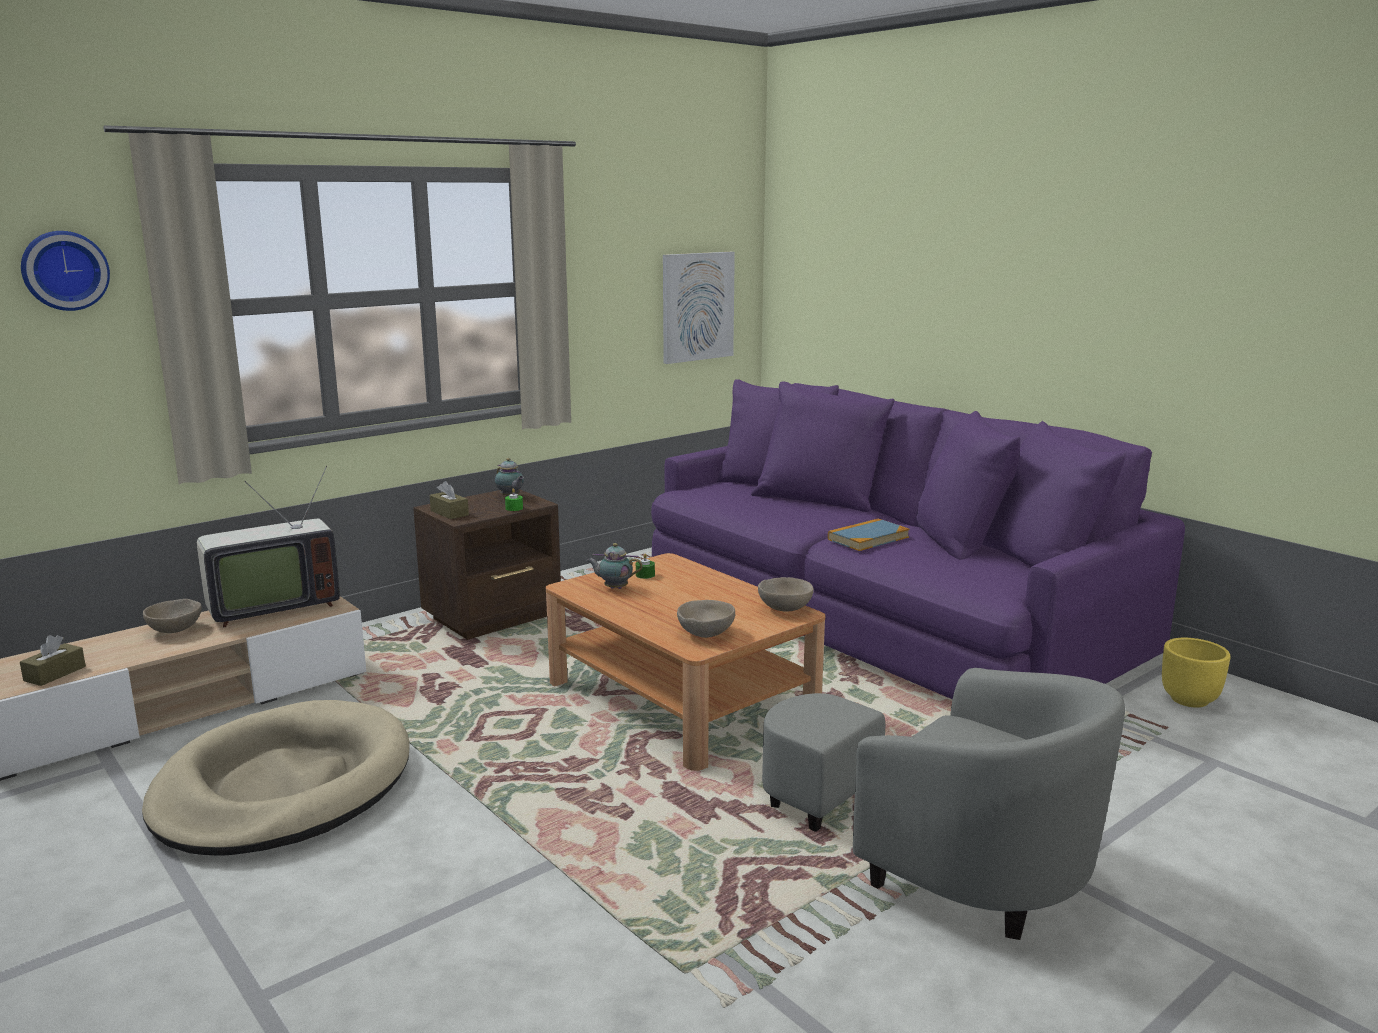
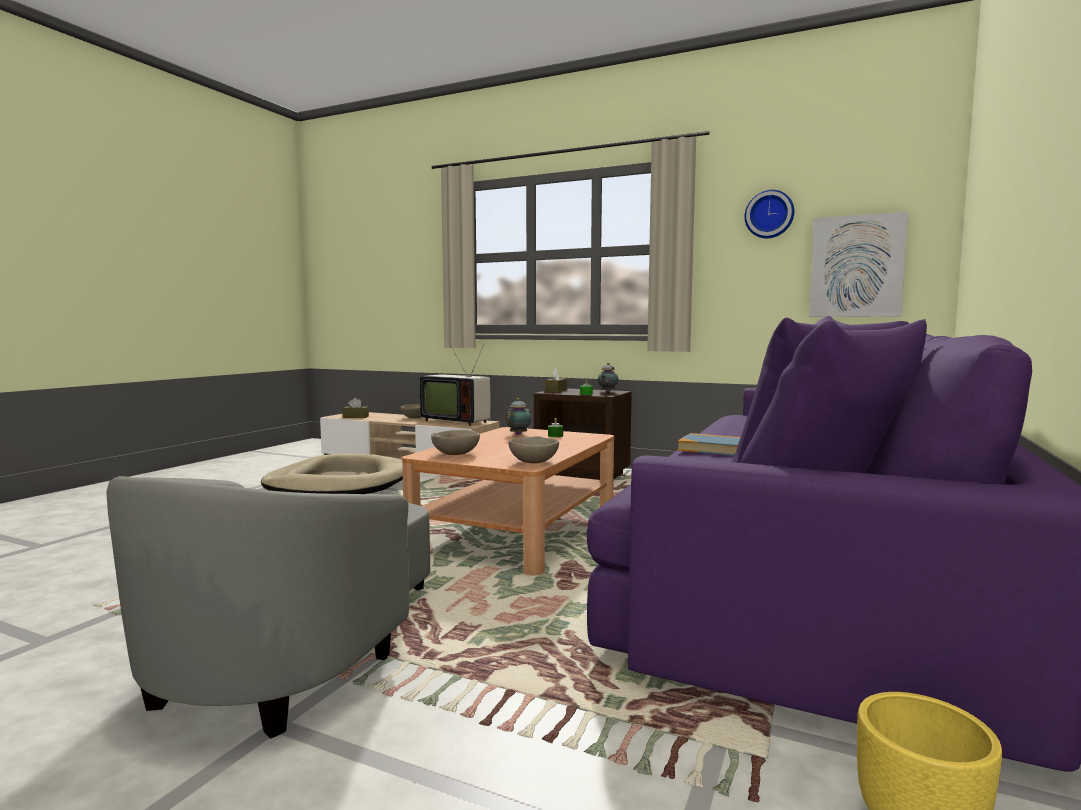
camera: 65 degrees right, 10 degrees down
(64, 270) = (421, 238): wall clock -> wall clock (769, 214)
(614, 588) = (519, 434): teapot -> teapot turned 45 degrees clockwise

